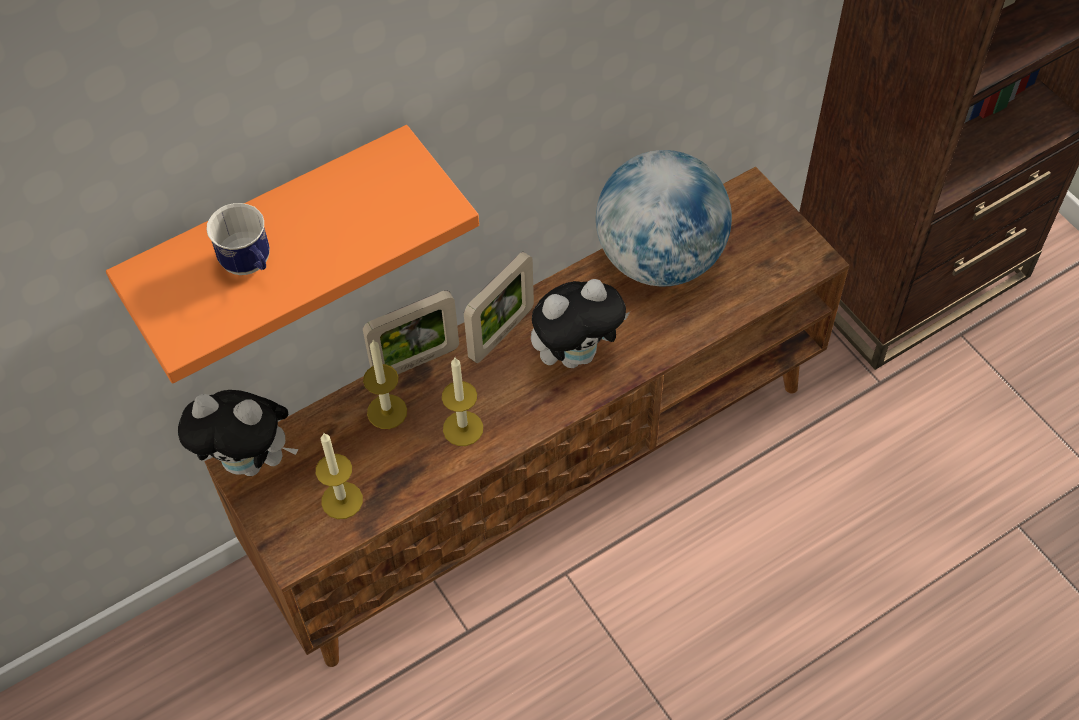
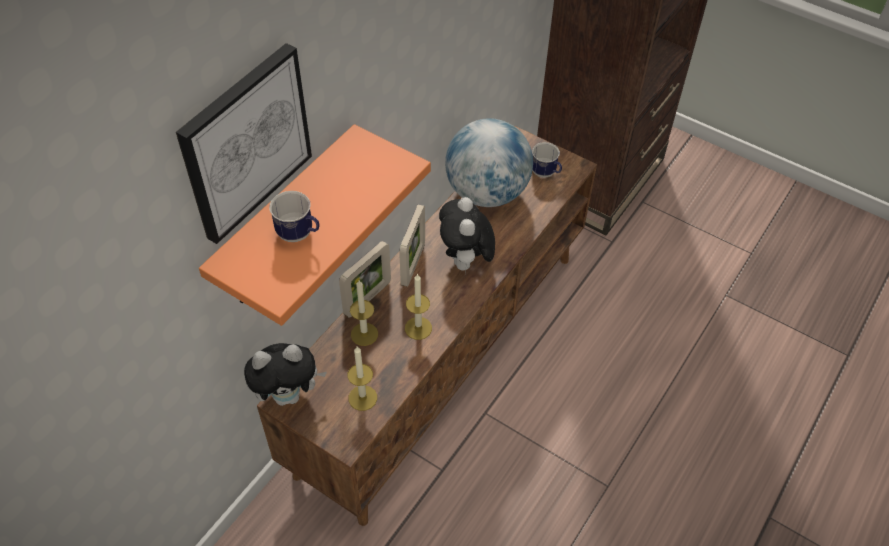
camera: 25 degrees left, 5 degrees down
(193, 125) = (245, 142): none -> picture
(576, 354) = (465, 262): plush toy -> plush toy turned 135 degrees clockwise
(763, 256) = (546, 174): none -> mug

